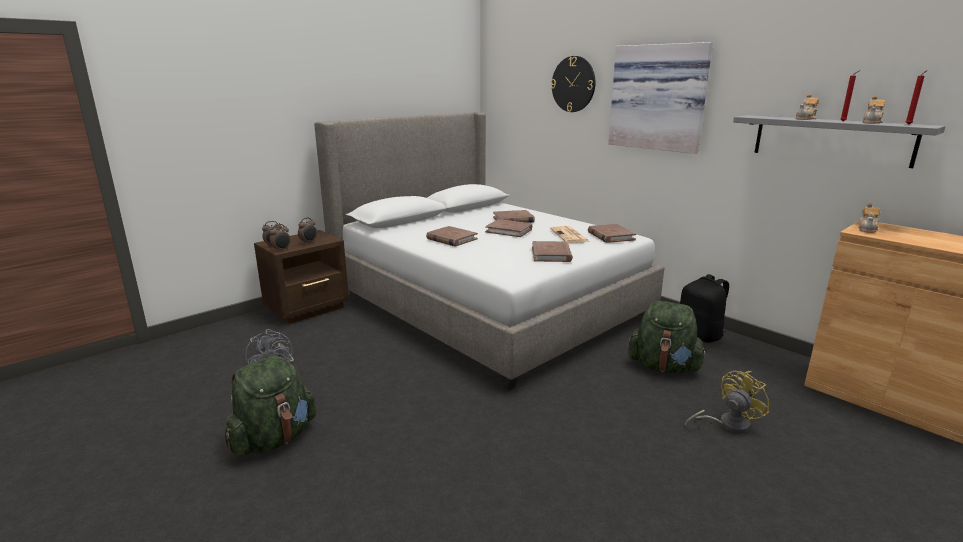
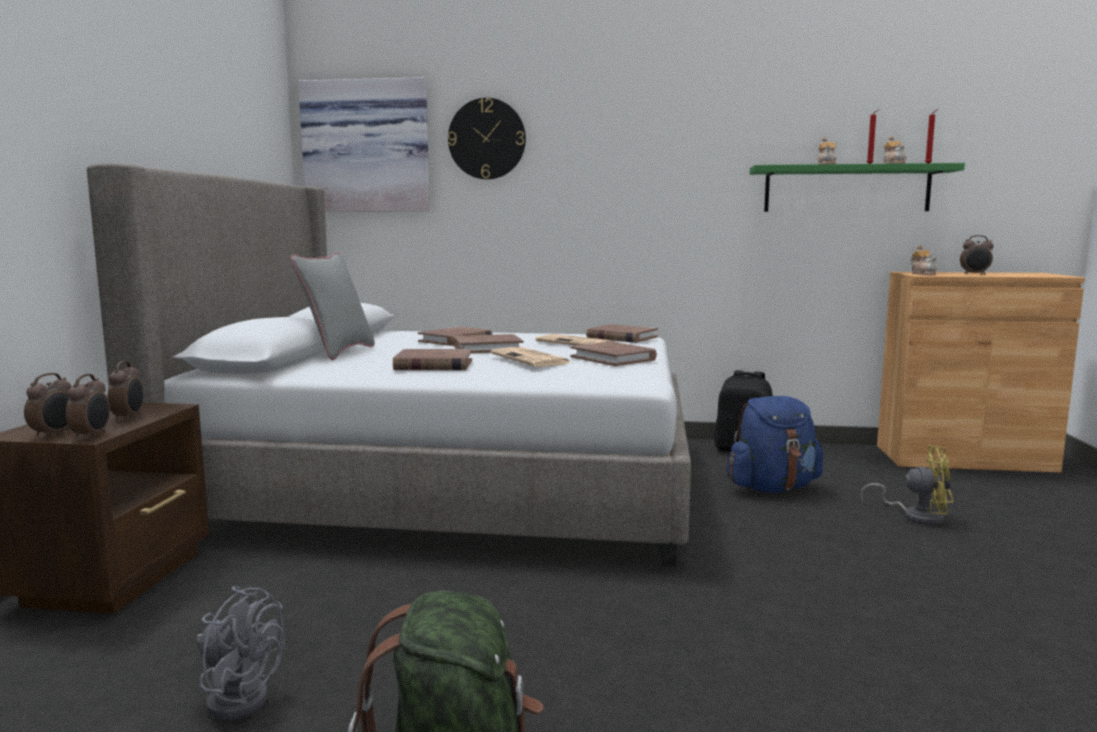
camera: 40 degrees left, 10 degrees down
(439, 218) = (338, 352): none -> grey pillow
(500, 245) = (531, 359): none -> newspaper
(659, 97) = (628, 152): picture -> picture (367, 147)
(663, 367) = (772, 488): green backpack -> blue backpack
(727, 424) = (916, 516): yellow fan -> yellow fan turned 90 degrees clockwise
(831, 140) = (846, 189): grey shelf -> green shelf
(921, 239) = (975, 274): none -> alarm clock

